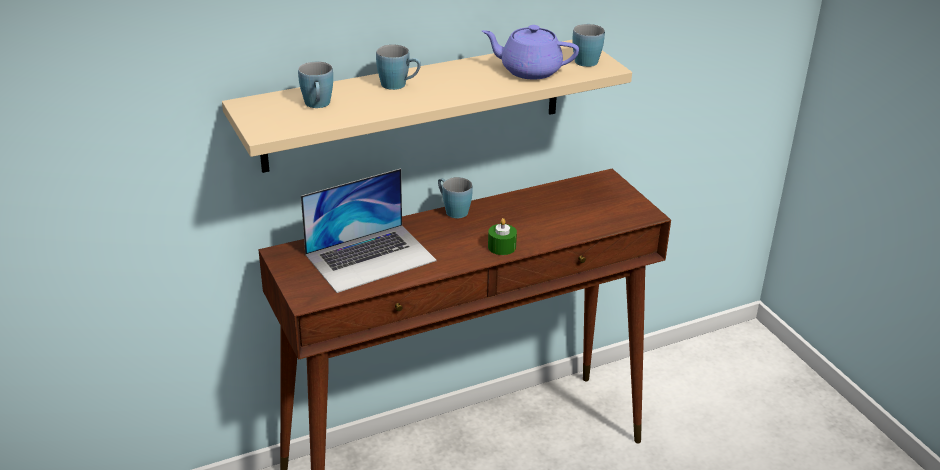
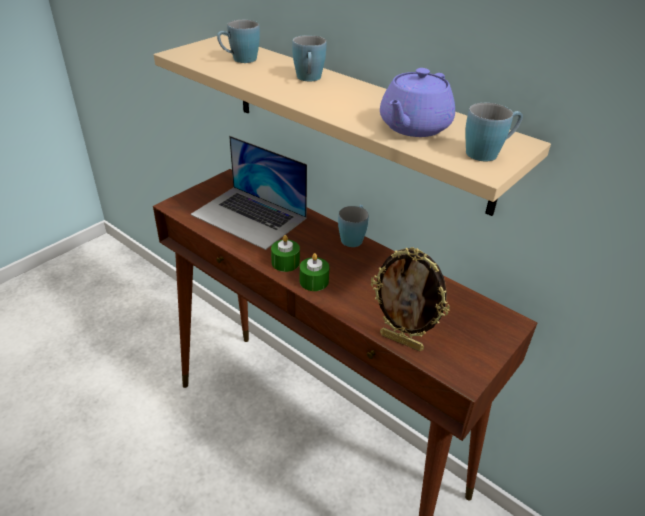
camera: 65 degrees right, 5 degrees up
(464, 254) = (285, 262): none -> green candle
(529, 71) = (413, 127): purple teapot -> purple teapot turned 135 degrees counterclockwise
(599, 228) = (402, 341): none -> picture frame

